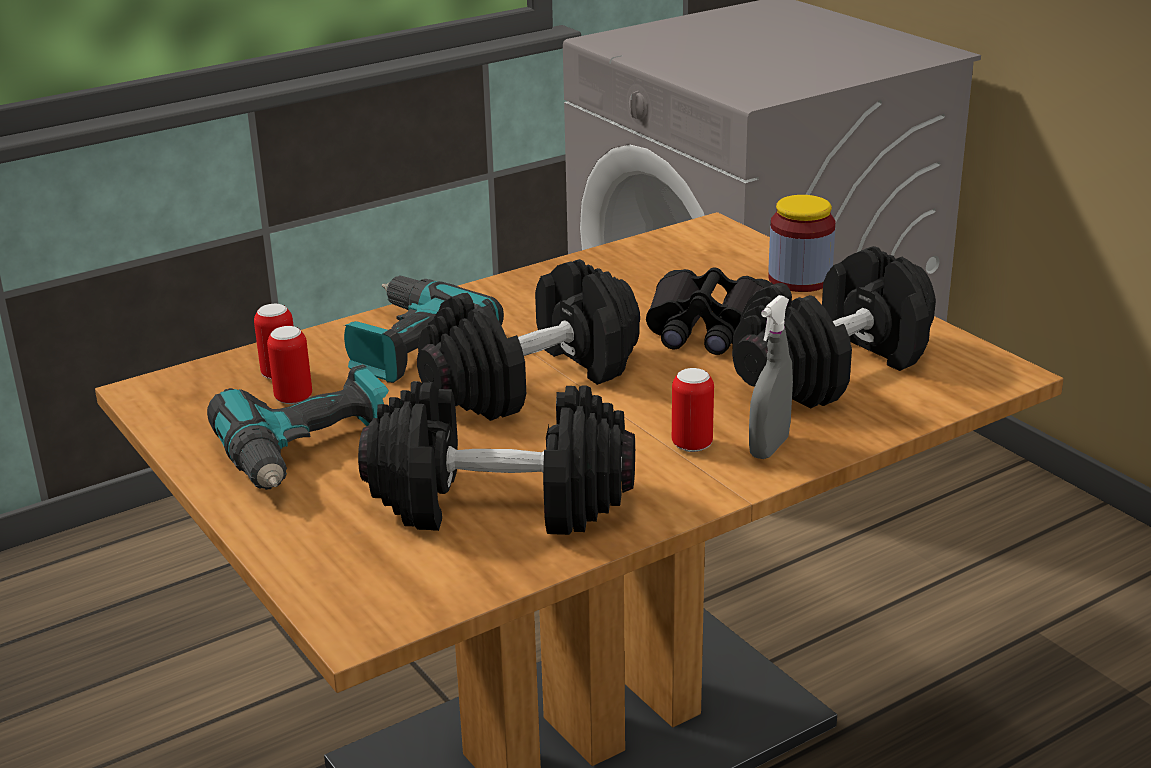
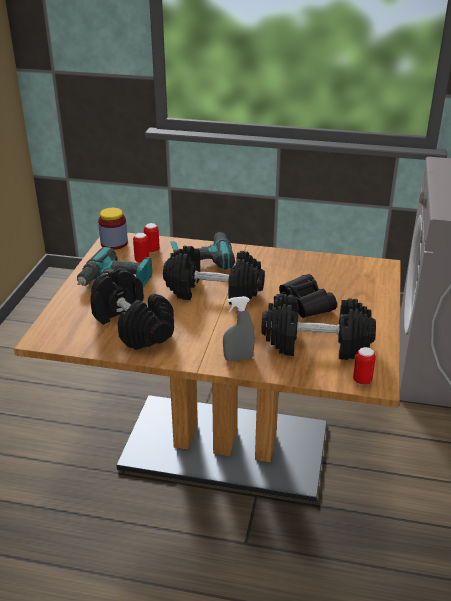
camera: 45 degrees right, 5 degrees up
(692, 445) = (217, 342): can -> can (362, 381)
(799, 279) = (375, 303): jar -> jar (114, 243)

